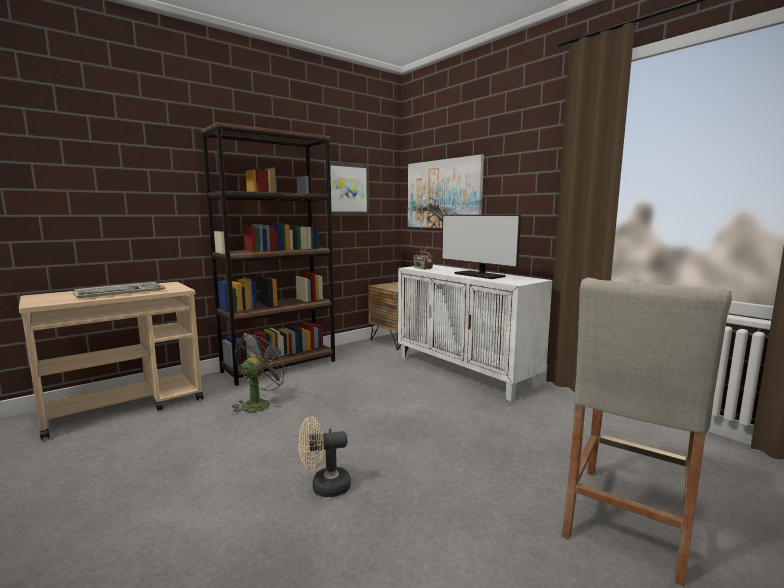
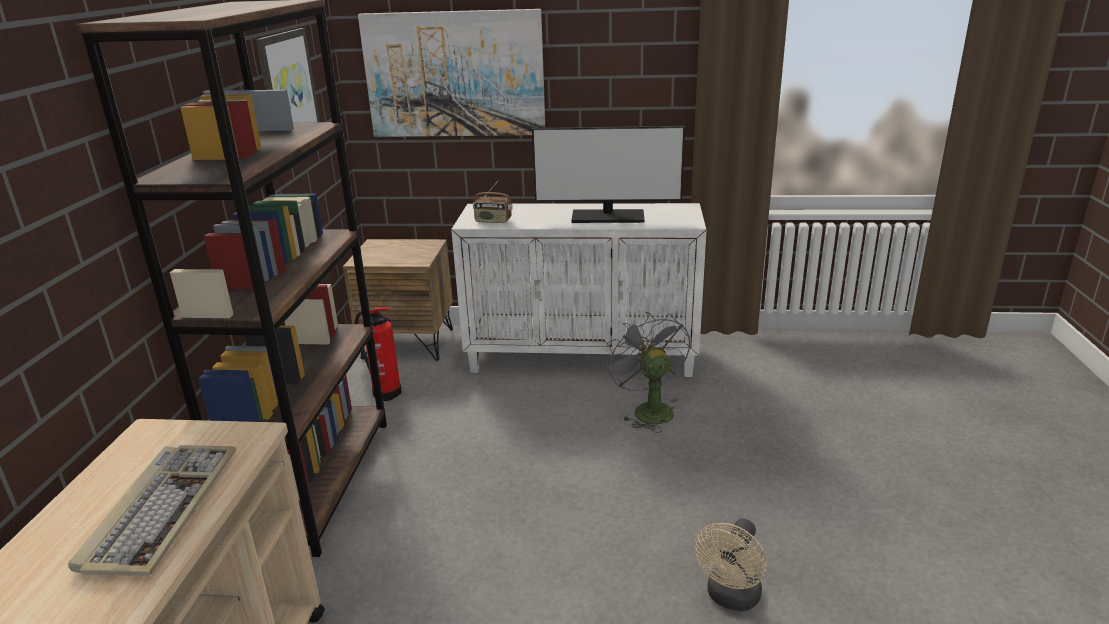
camera: 45 degrees left, 15 degrees up
(259, 404) = (430, 559): grey fan -> grey fan (647, 410)
(356, 352) = (385, 392): none -> fire extinguisher
(628, 518) = (940, 450): beige stool -> none

